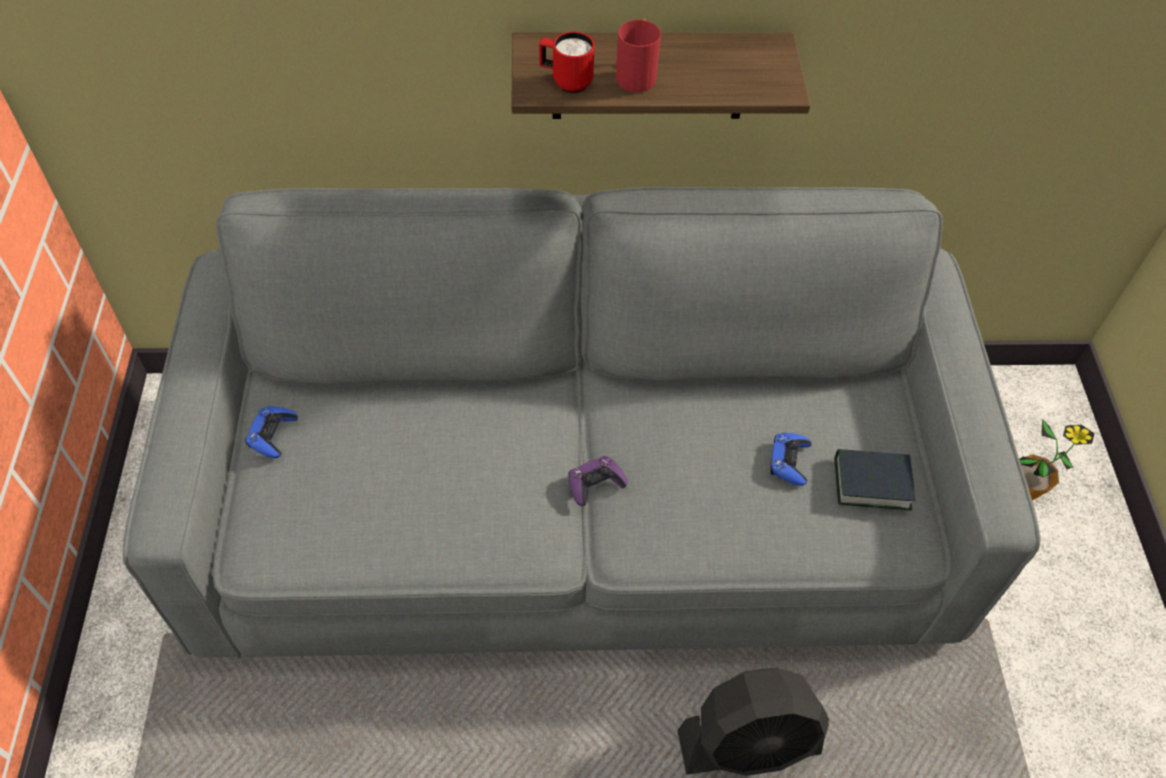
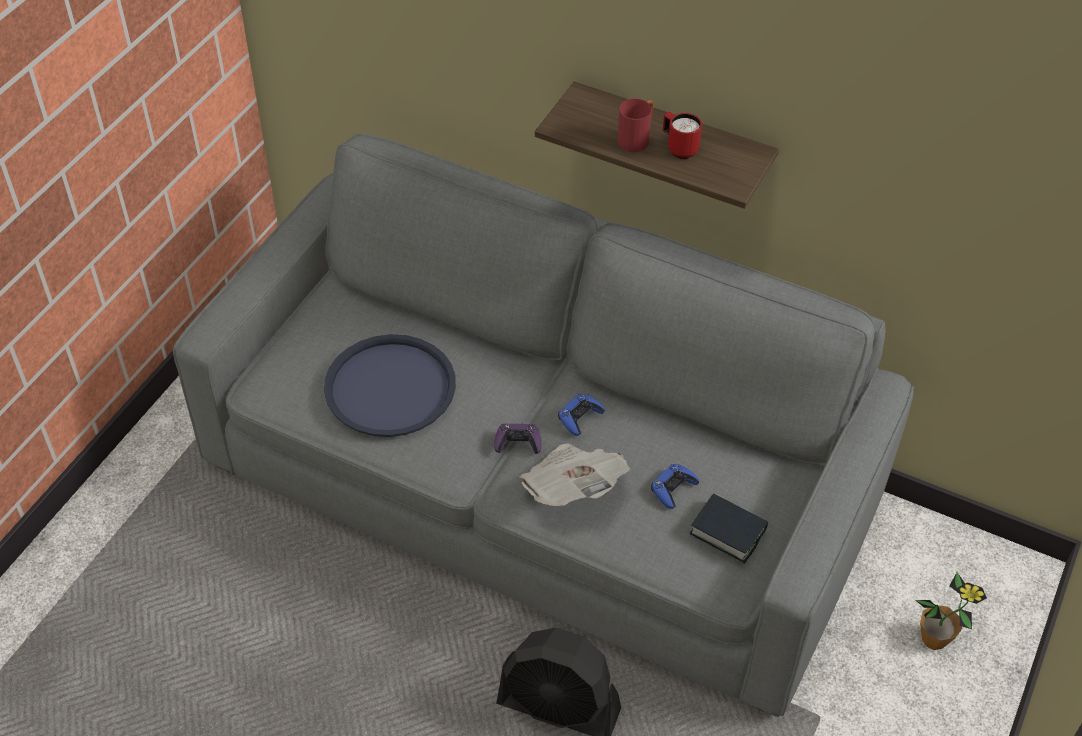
camera: 30 degrees right, 5 degrees down
(272, 435) = (317, 317): blue game controller -> blue game controller (580, 417)
(414, 483) = (390, 387): none -> blue tray
(566, 81) = (583, 127): red mug -> red mug (678, 148)
(690, 511) = (572, 489): none -> newspaper

